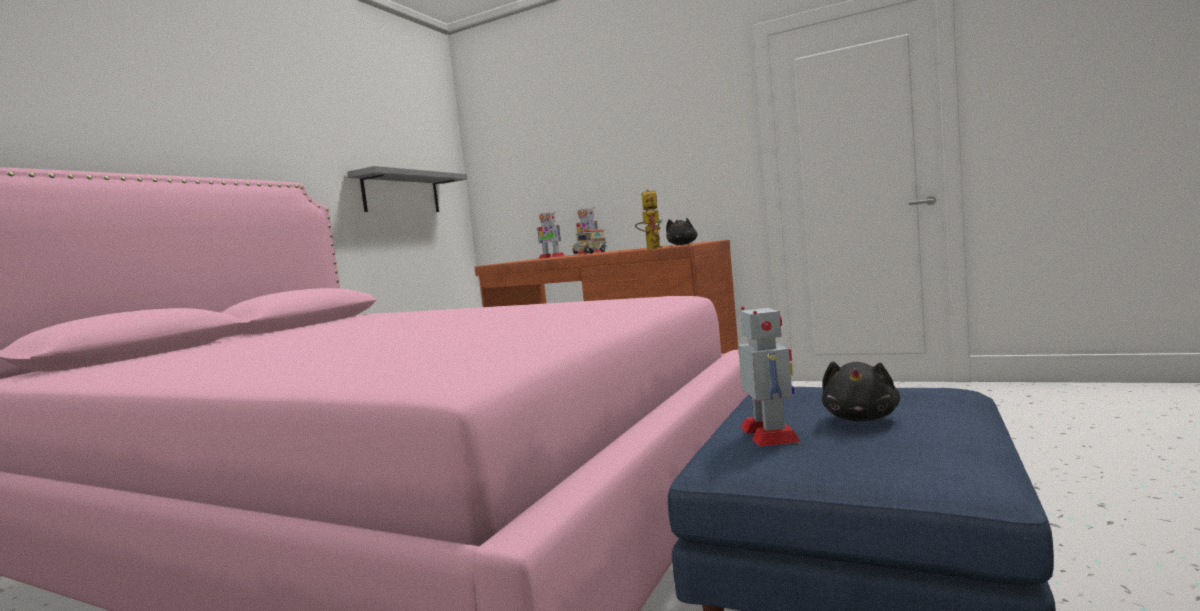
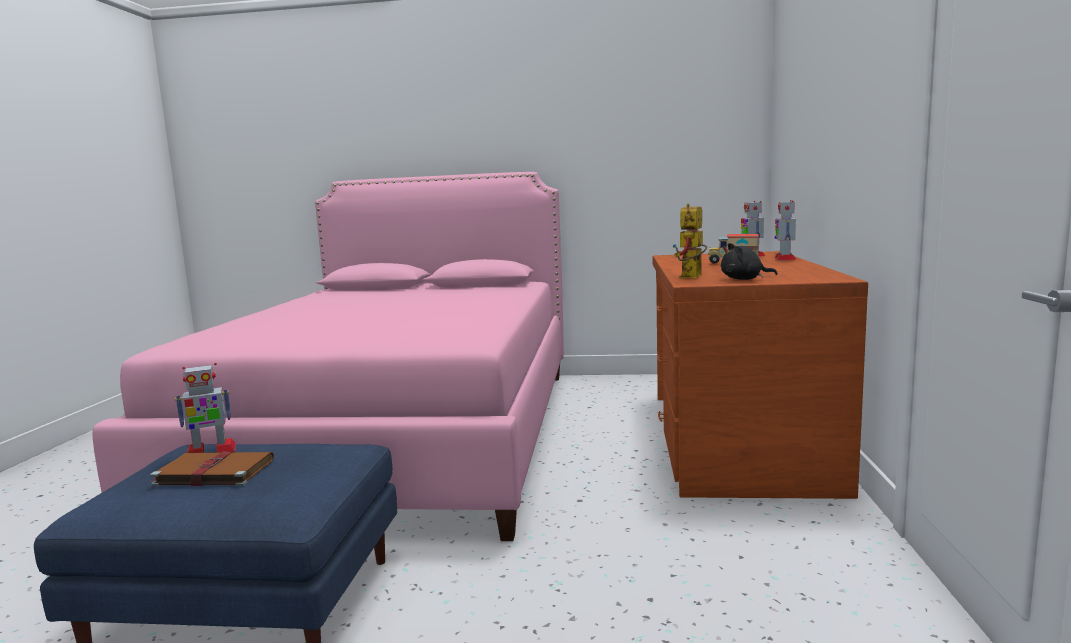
camera: 70 degrees right, 5 degrees up
(401, 193) = (660, 169): grey shelf -> none
(651, 248) = (692, 277): toy robot -> toy robot turned 135 degrees clockwise
(861, 418) = (212, 472): black plush toy -> brown book

